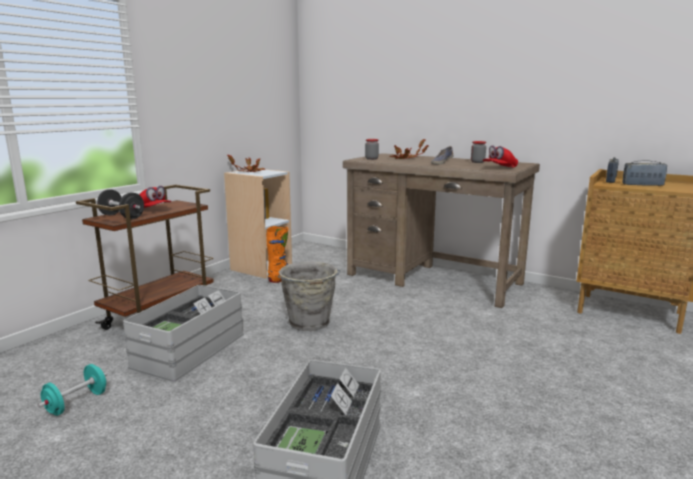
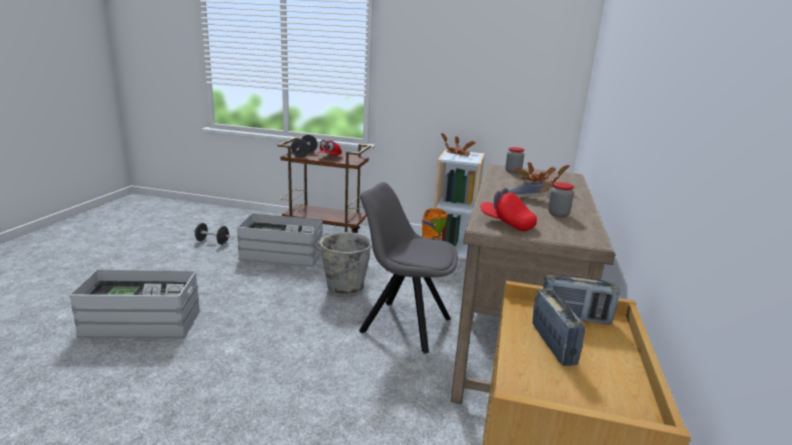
camera: 70 degrees right, 5 degrees up
(76, 403) = (212, 242): turquoise dumbbell -> black dumbbell
(396, 307) = (404, 325): none -> grey chair

